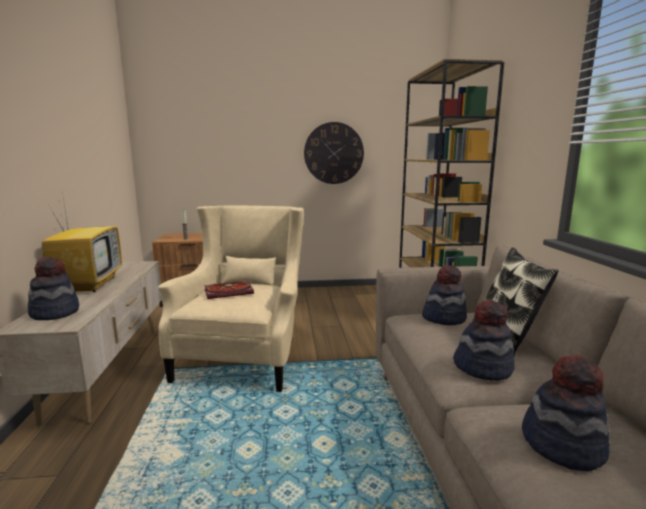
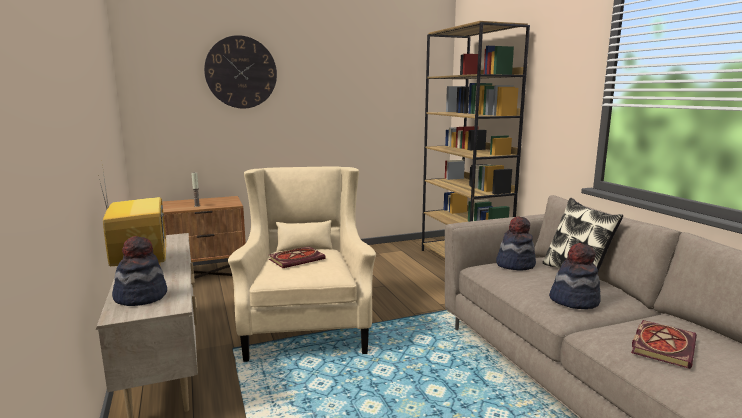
camera: 15 degrees left, 0 degrees up
(334, 153) = (349, 105): wall clock -> wall clock (241, 72)
(562, 445) = (662, 345): hat -> book

